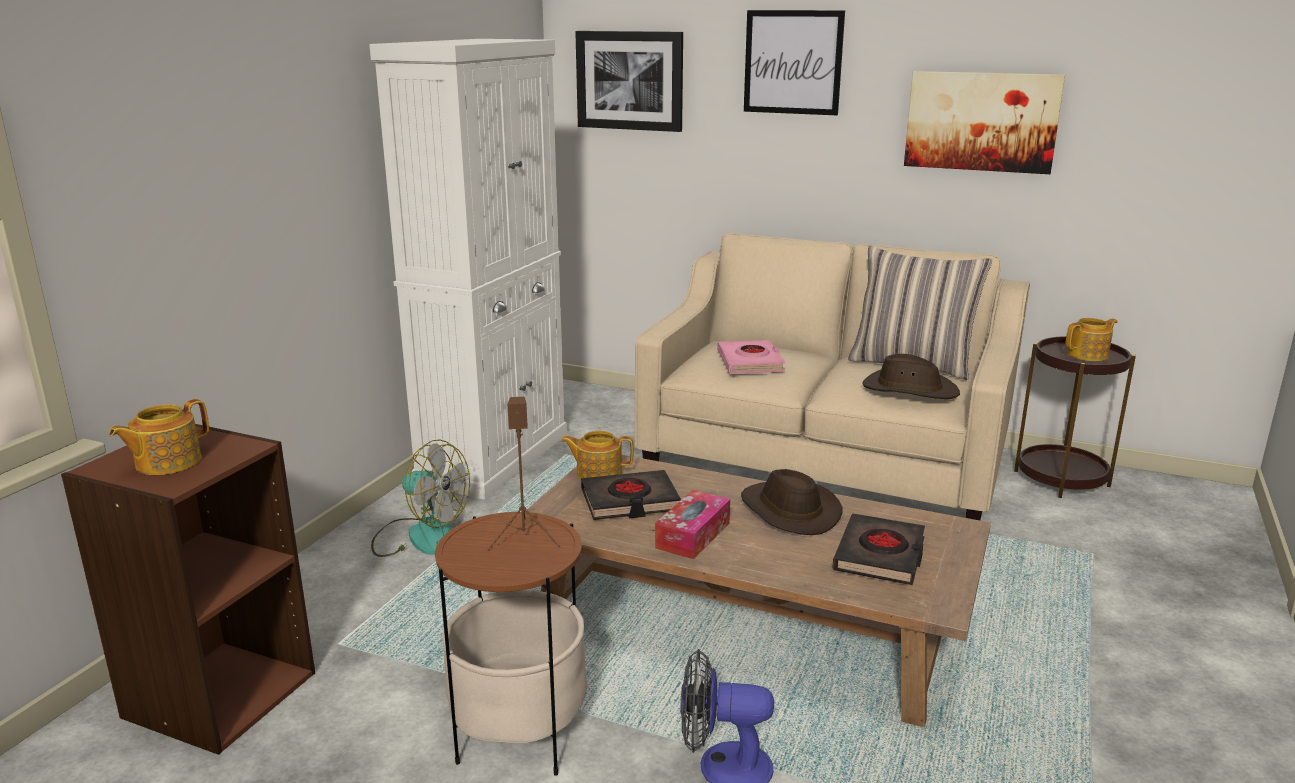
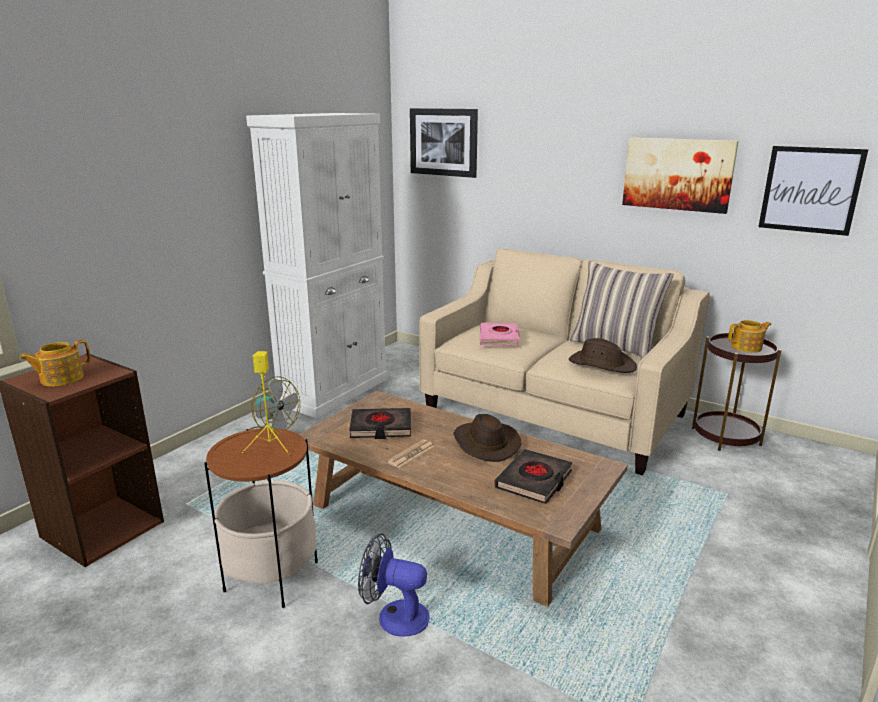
camera: 10 degrees right, 0 degrees up
(525, 538) = (270, 446): brown speaker -> yellow speaker
(598, 473) = (369, 407): teapot -> none
(693, 535) = (411, 454): tissue box -> newspaper
(793, 62) = (549, 130): picture -> picture (810, 190)

